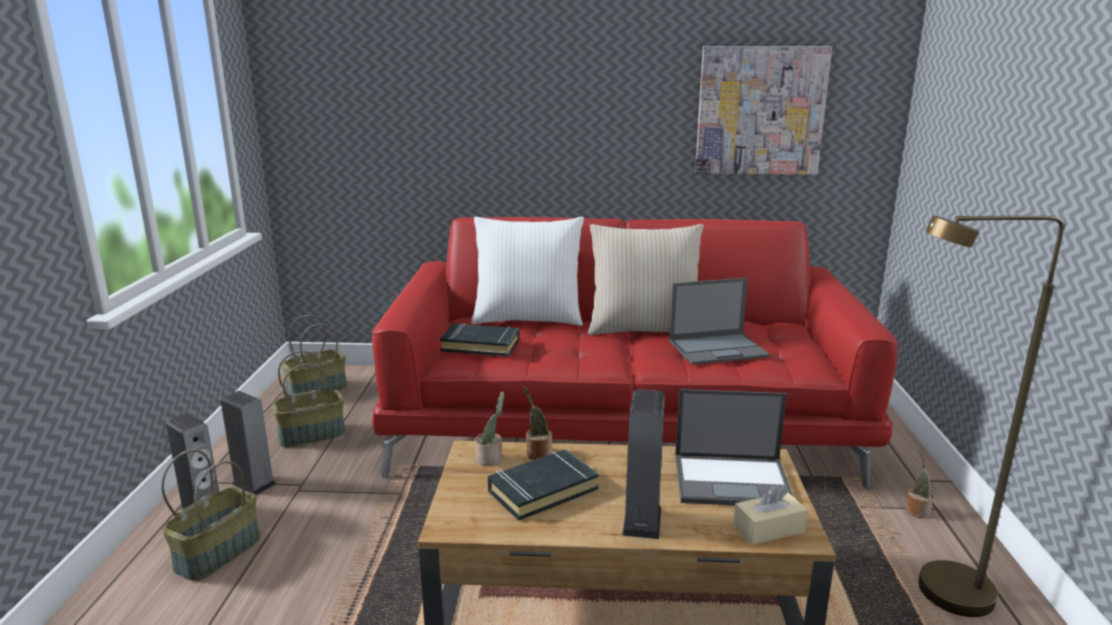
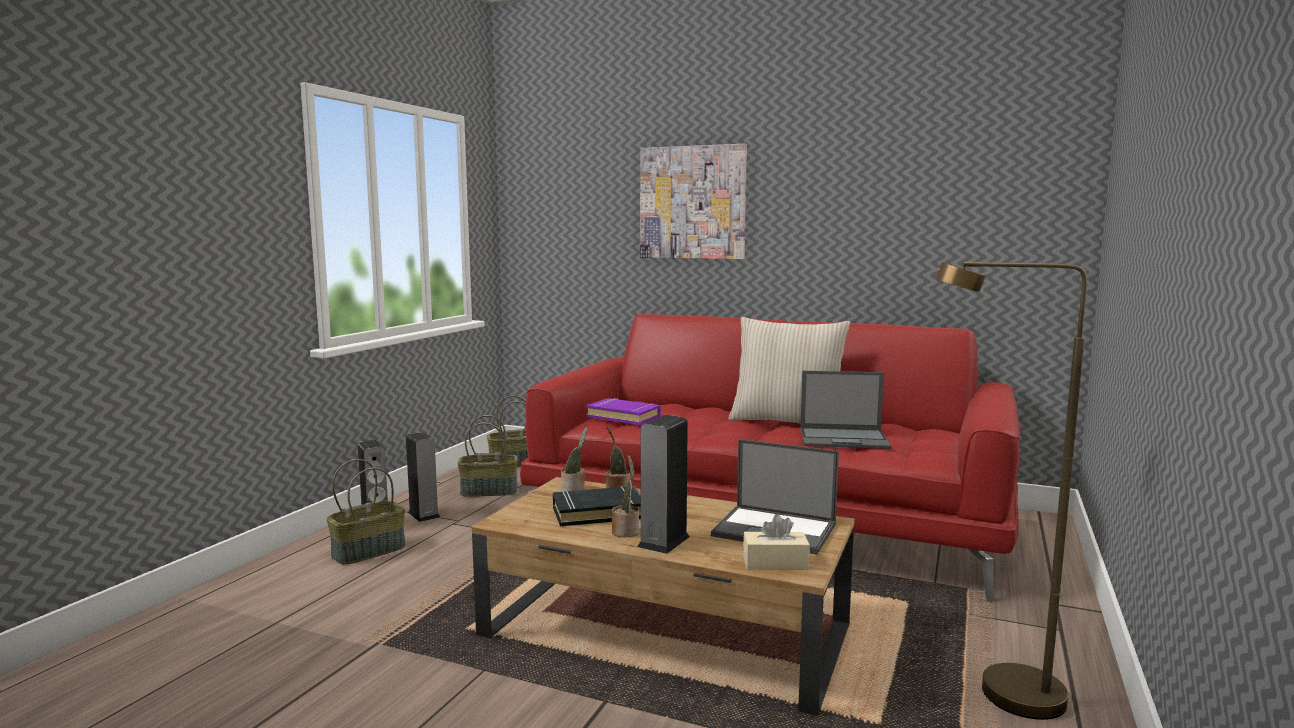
camera: 20 degrees right, 10 degrees down
(481, 345) = (624, 416): black book -> purple book
(528, 318) = (684, 406): white pillow -> none
(760, 111) = (935, 221): picture -> picture (692, 202)
(916, 510) = (1034, 627): potted plant -> potted plant (626, 531)

